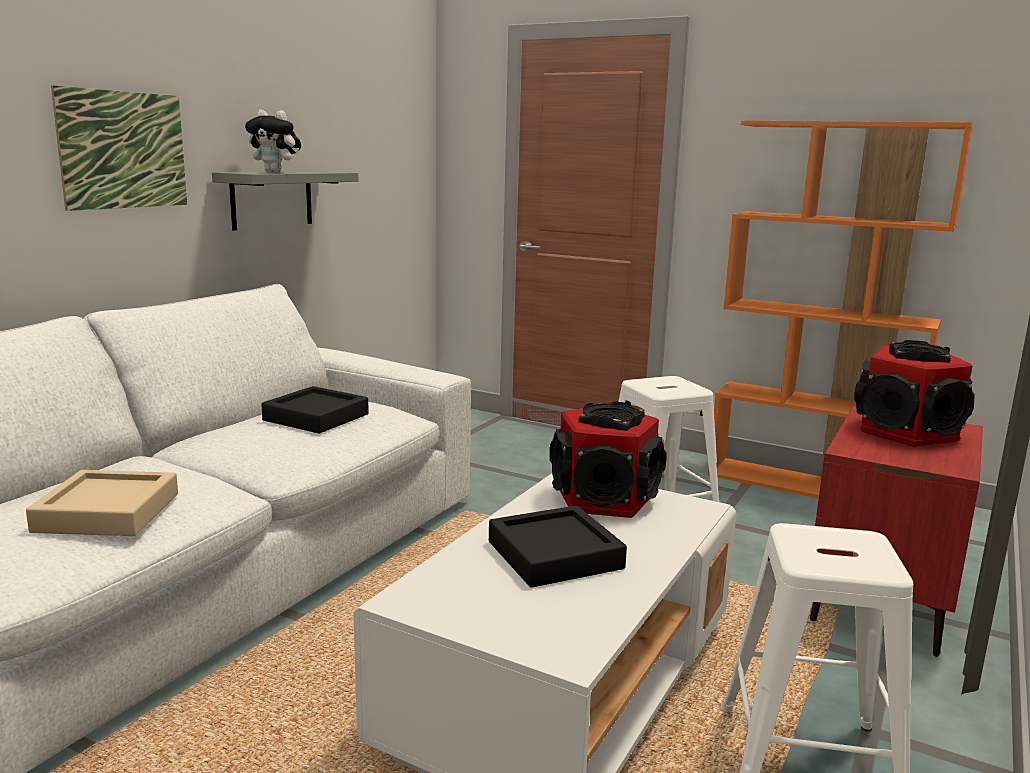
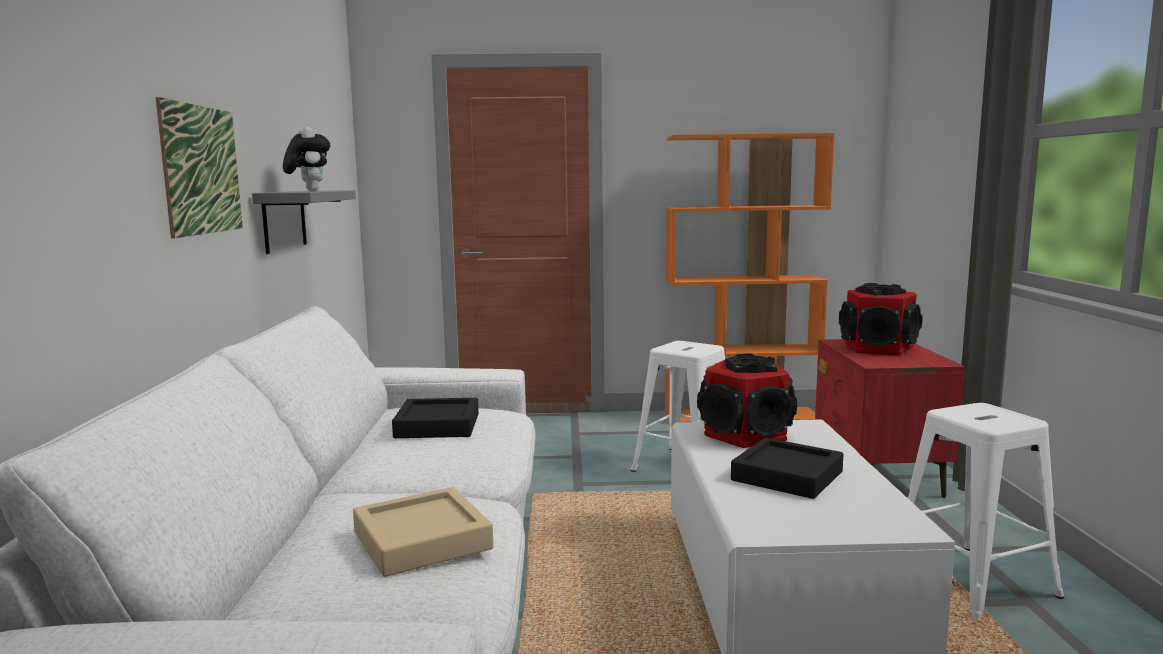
camera: 30 degrees left, 5 degrees down
(276, 172) = (308, 191): plush toy -> plush toy turned 105 degrees counterclockwise

